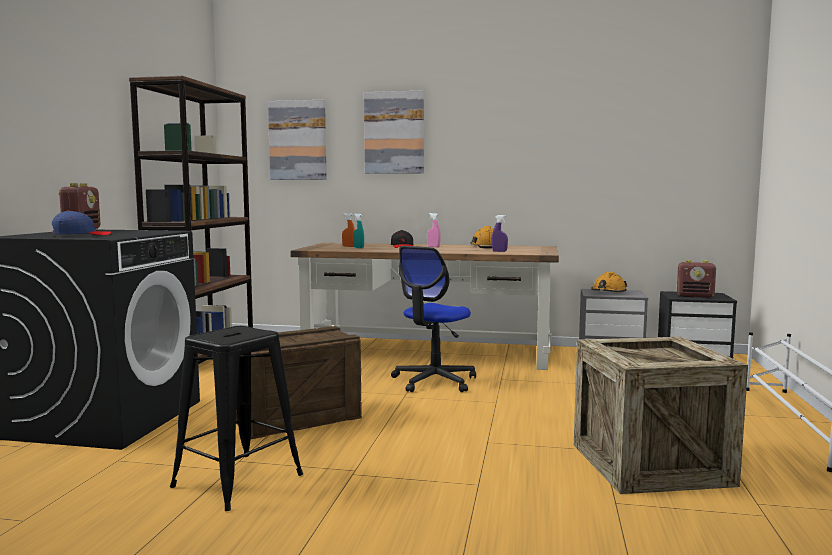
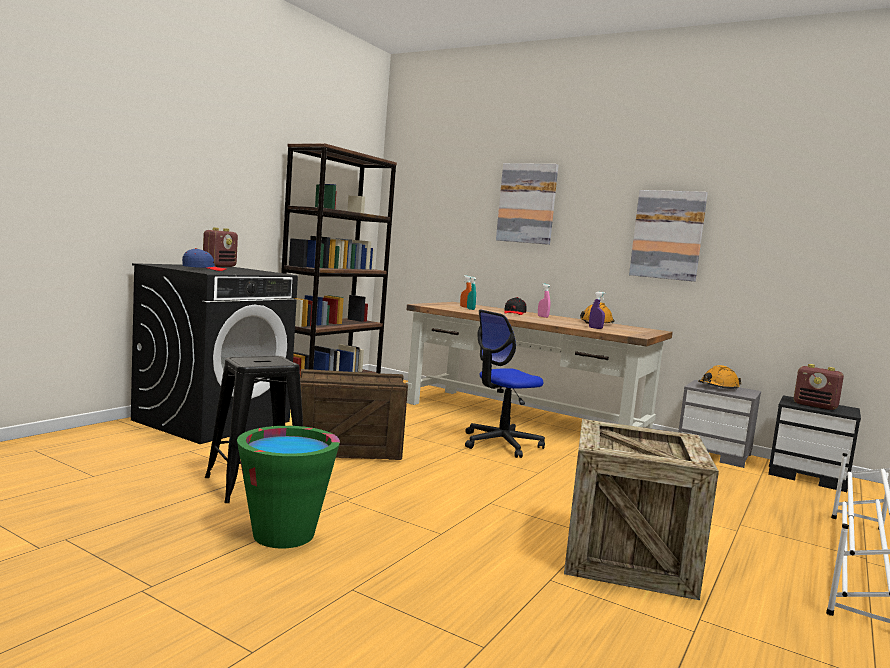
camera: 20 degrees right, 0 degrees up
(298, 140) = (443, 205): picture -> picture (667, 235)
(329, 529) = (284, 534): none -> green bucket

